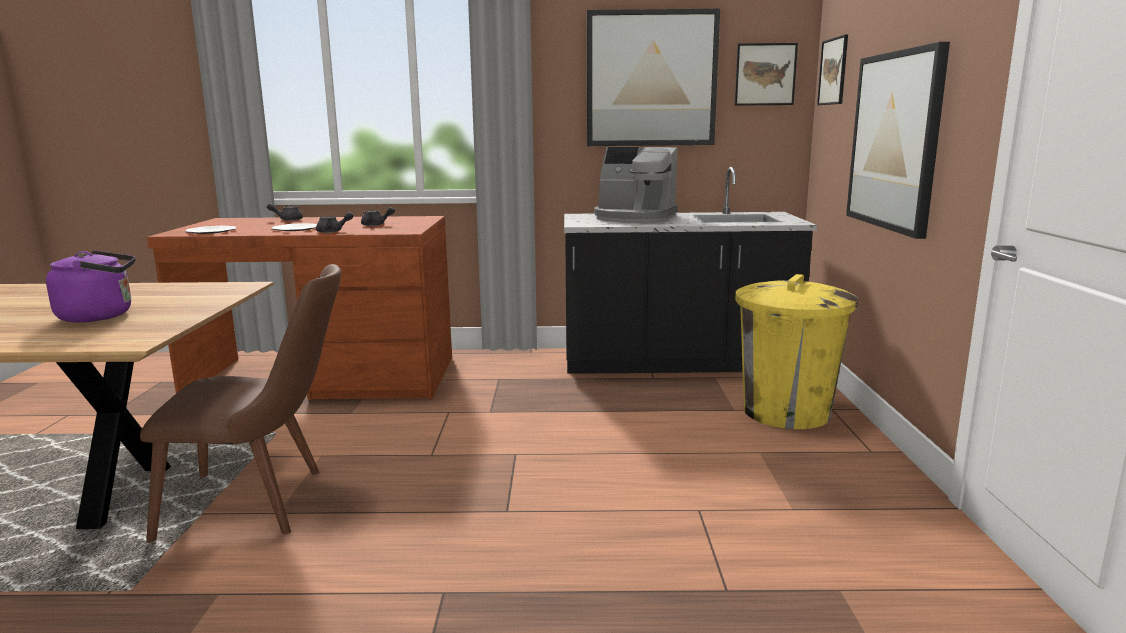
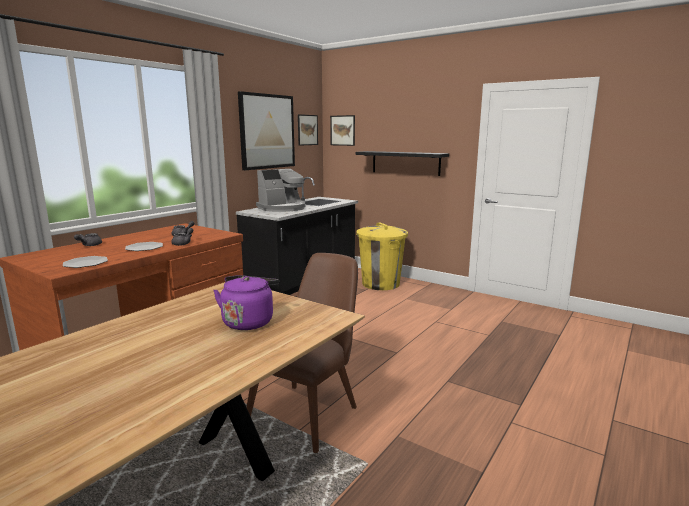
camera: 55 degrees left, 0 degrees up
(895, 141) = (405, 163): picture -> black shelf

